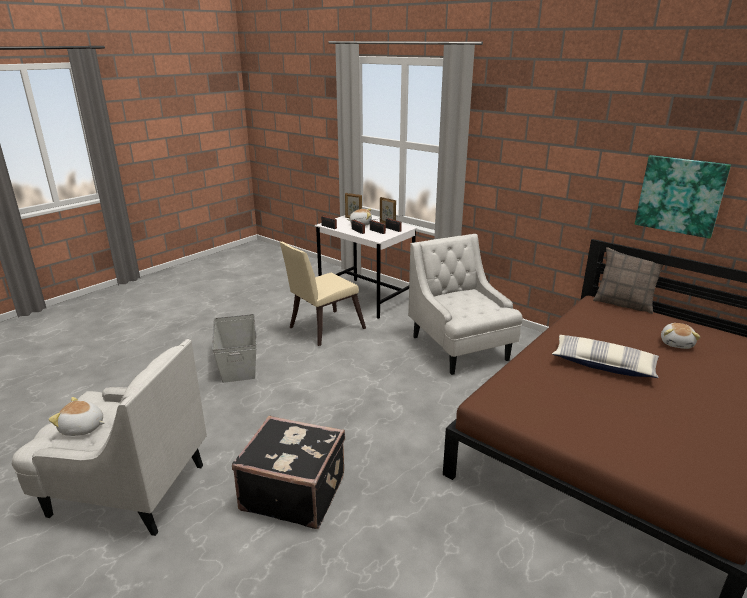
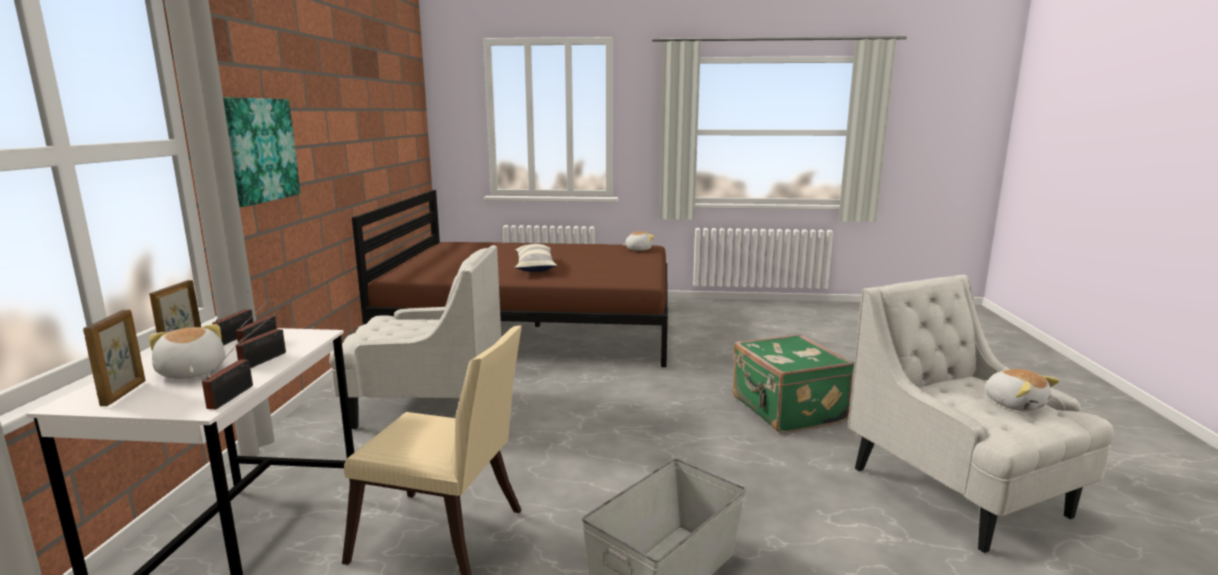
camera: 125 degrees left, 10 degrees down
(294, 491) = (786, 410): black suitcase -> green suitcase
(460, 349) = (426, 407): white armchair -> white armchair turned 120 degrees counterclockwise
(623, 304) = (390, 270): pillow -> none
(677, 343) = (467, 257): plush toy -> plush toy (638, 249)
(680, 195) = (374, 145): picture -> picture (260, 150)

